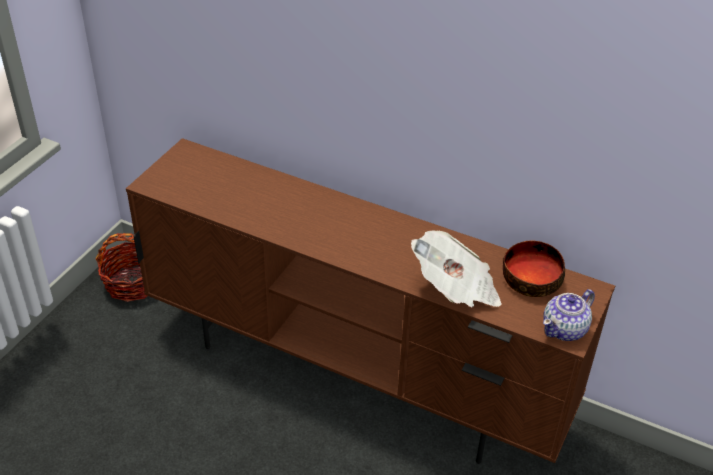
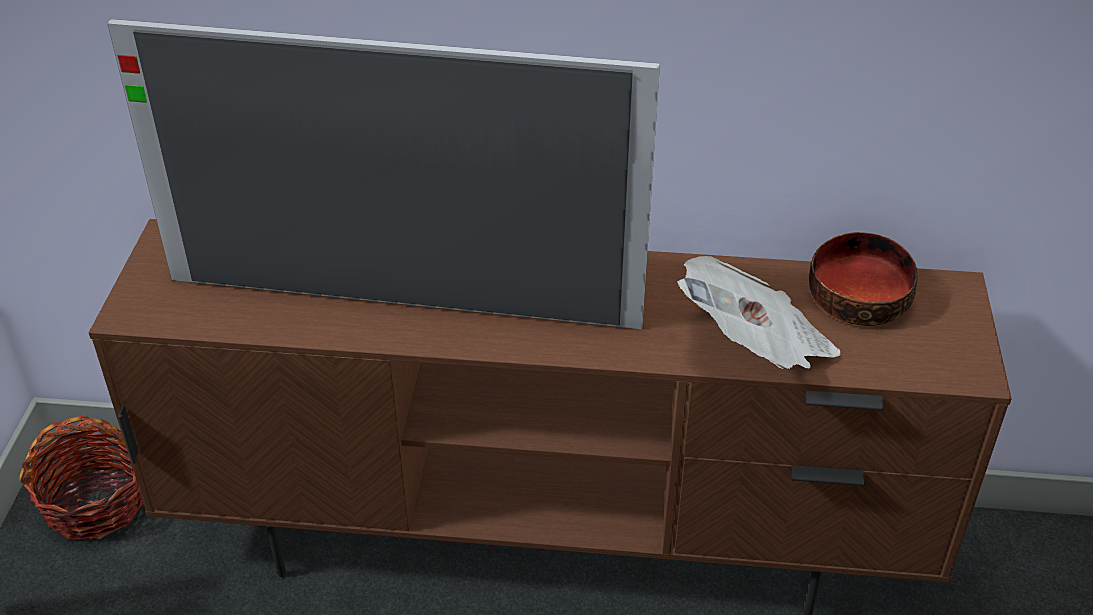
camera: 20 degrees left, 0 degrees up
(283, 214) = (402, 302): none -> television
(565, 329) = (957, 362): teapot -> none

